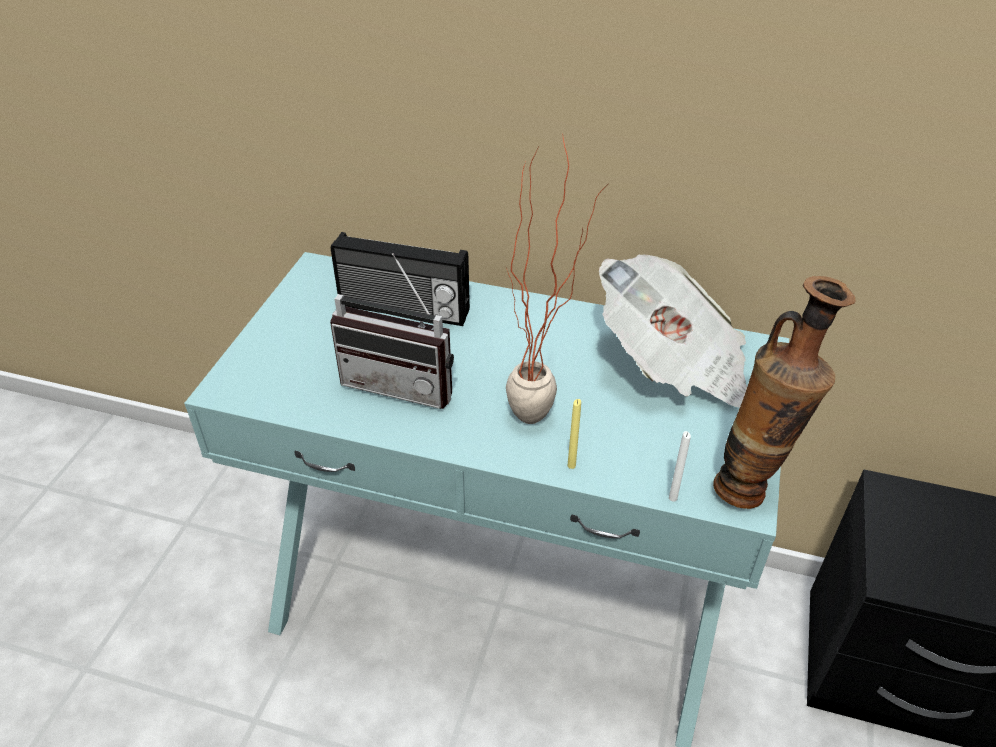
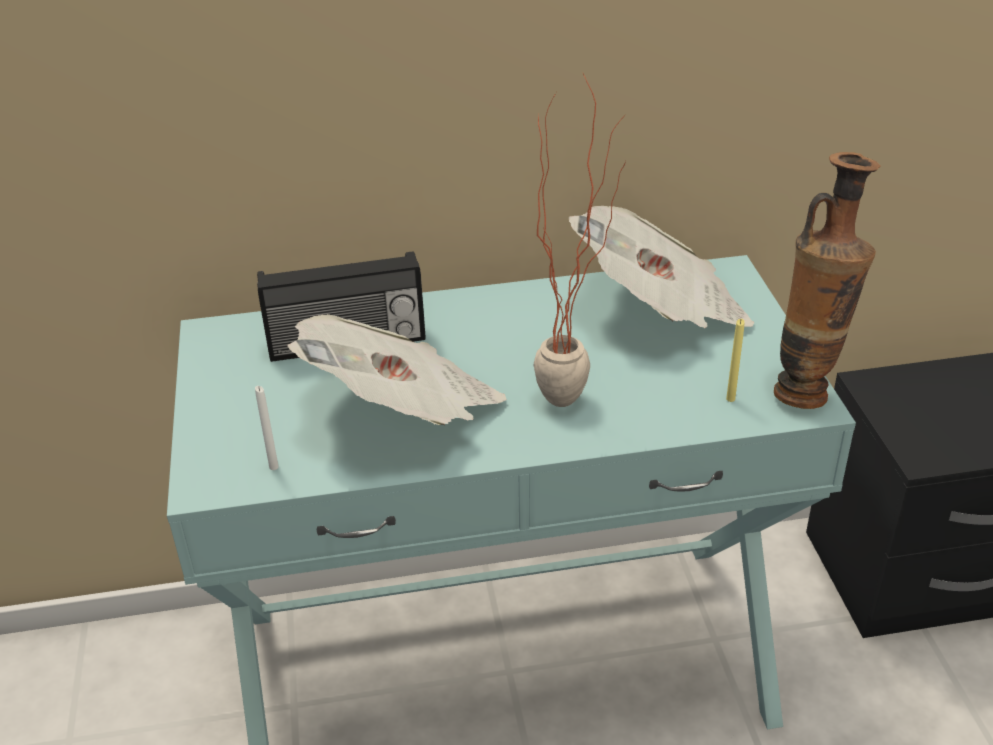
camera: 25 degrees left, 5 degrees down
(403, 382) = (405, 411): radio -> newspaper
(571, 465) = (635, 429): yellow candle -> yellow candle (730, 399)
(673, 498) = (747, 423): white candle -> white candle (274, 467)

